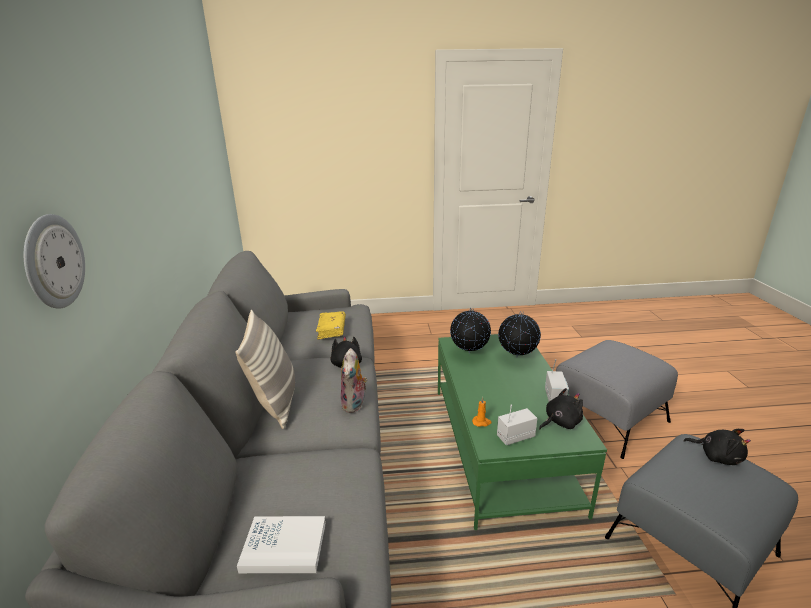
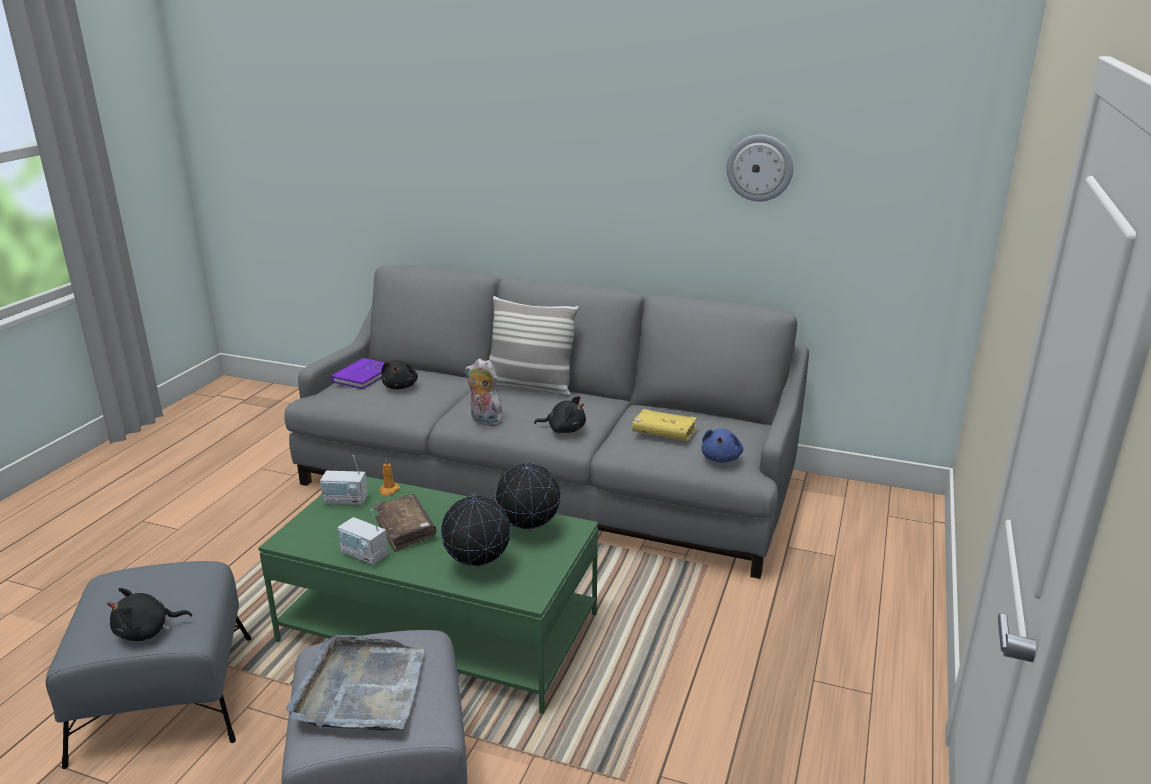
camera: 115 degrees right, 0 degrees up
(53, 261) = (484, 170): wall clock -> wall clock (760, 168)
(284, 547) = (363, 376): white book -> purple book
(349, 312) = (721, 458): none -> blue plush toy
(514, 394) = (405, 529): none -> brown book
(515, 436) = (345, 501): radio -> radio turned 90 degrees clockwise
(560, 422) = (326, 538): black plush toy -> black plush toy (400, 386)
(625, 361) = (361, 689): none -> grey tray

